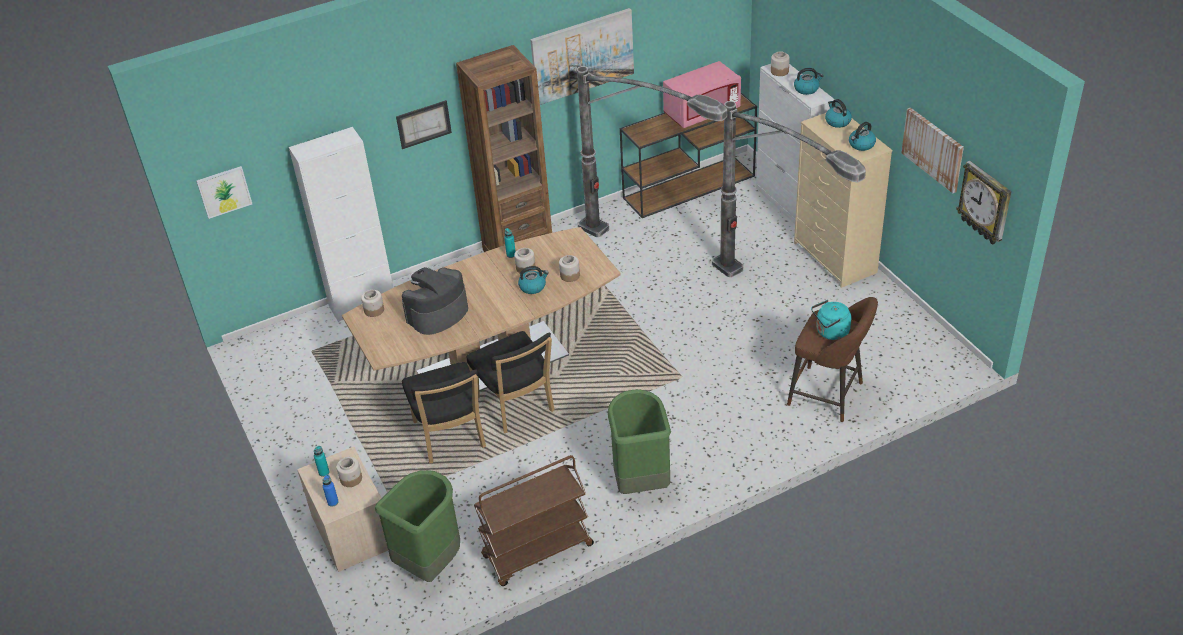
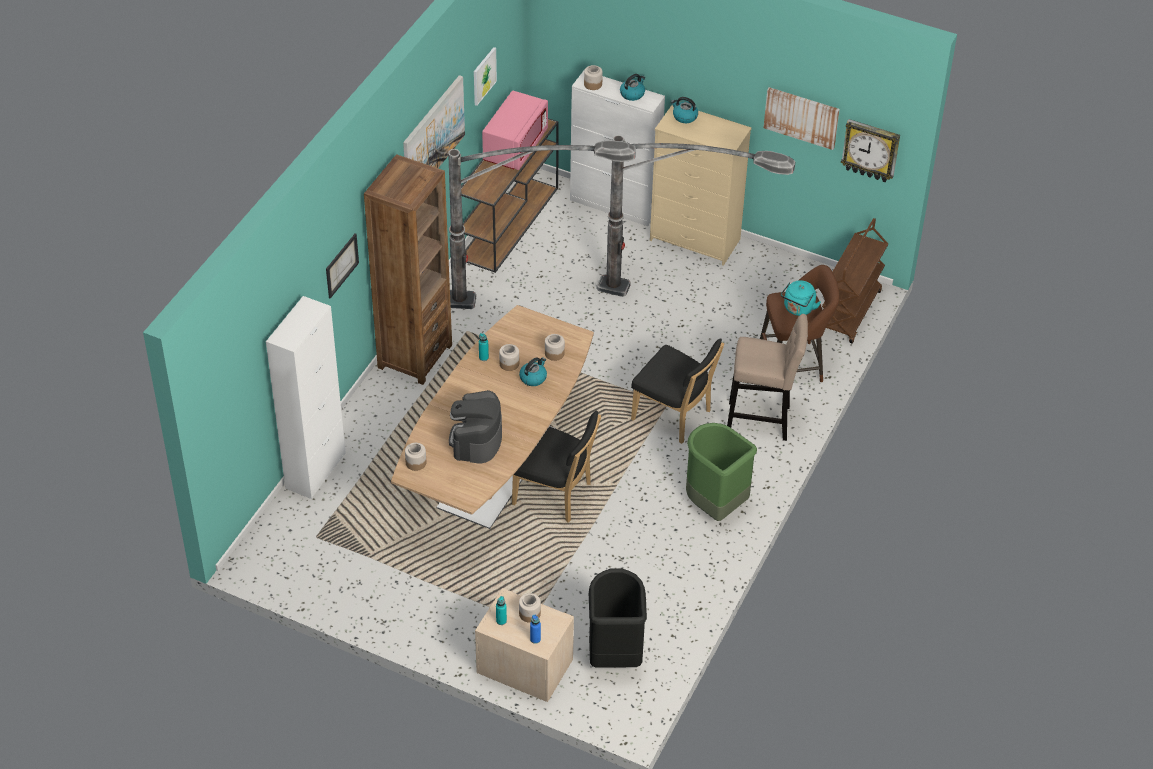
camera: 40 degrees left, 5 degrees up
(224, 191) = (224, 412): picture -> picture (484, 76)
(430, 563) = (614, 655): green trash can -> black trash can
(450, 437) = (526, 548): black chair -> black chair (674, 417)
(537, 552) = (689, 601): brown cart -> brown cart (850, 313)
(753, 430) = (762, 421): none -> beige stool
(861, 145) = (723, 132): kettle -> none

